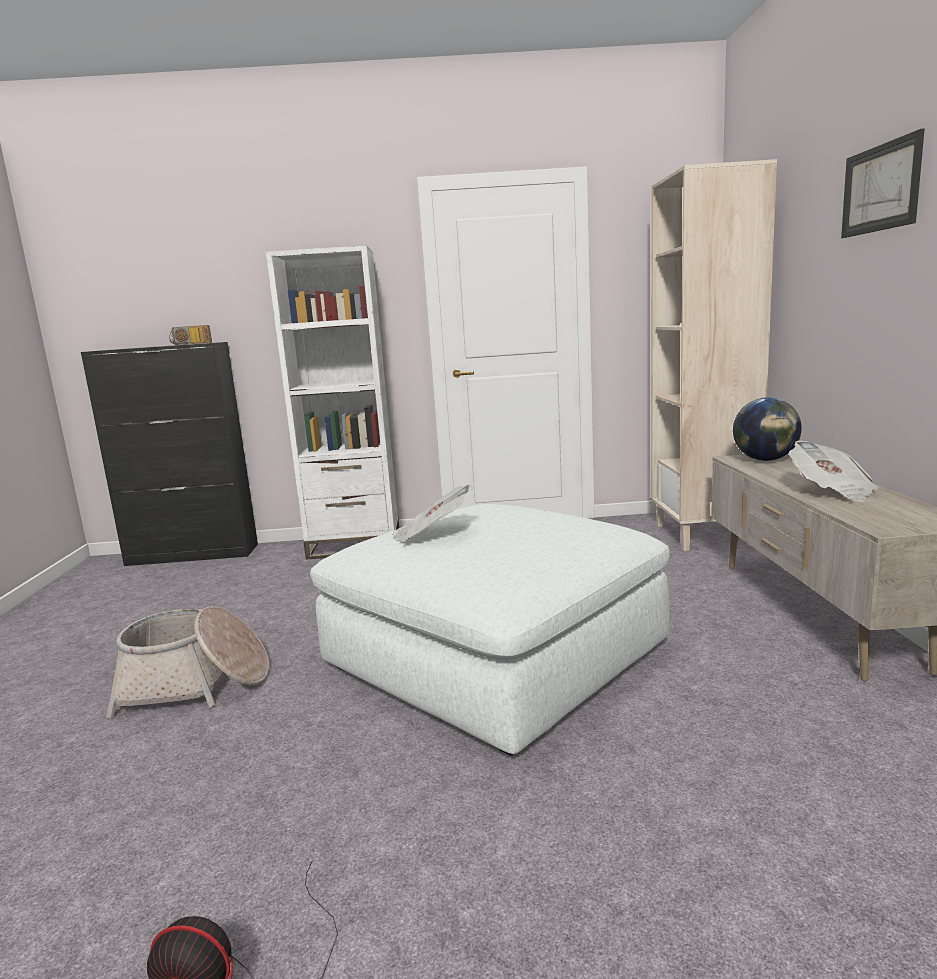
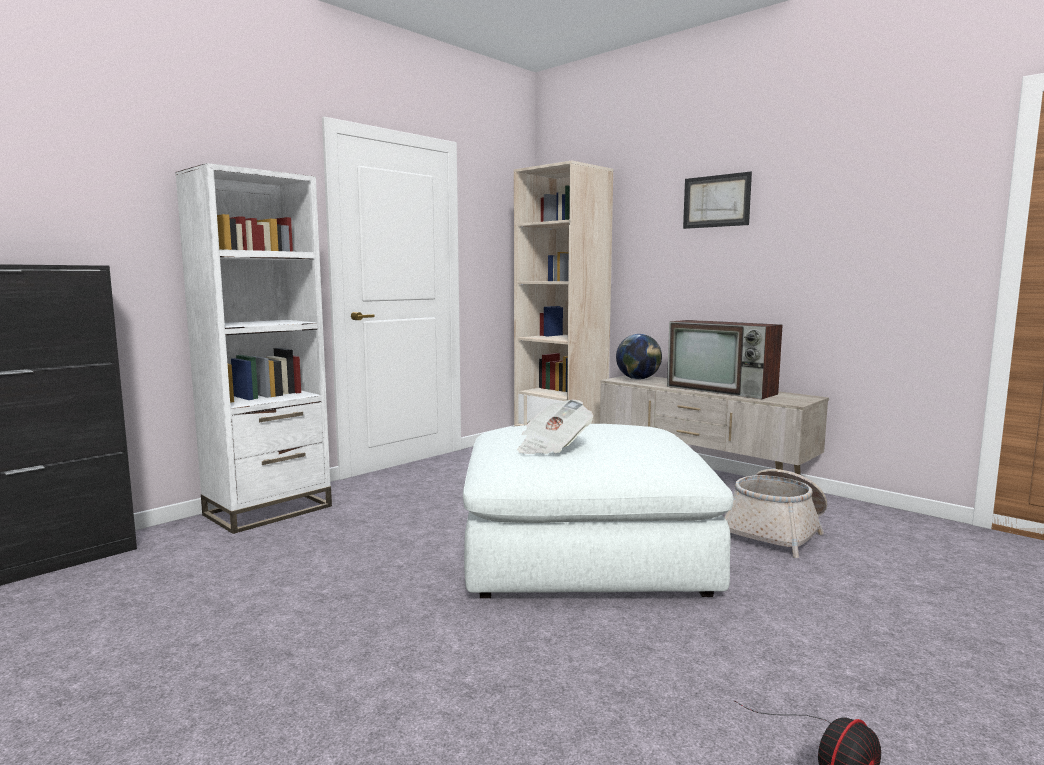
camera: 45 degrees left, 5 degrees down
(190, 344) = (57, 264): radio -> none
(196, 685) = (368, 661): basket -> basket (775, 532)
(832, 492) = (723, 390): newspaper -> television

